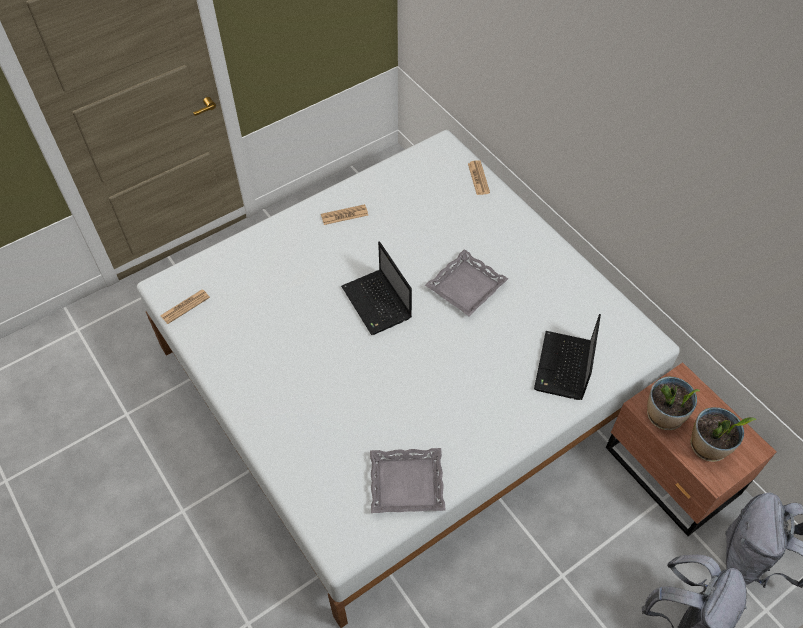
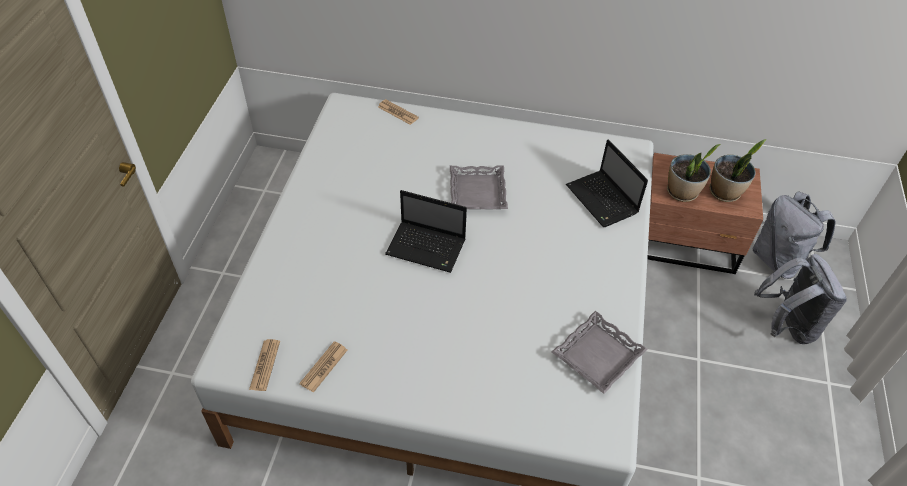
camera: 45 degrees left, 5 degrees down
(344, 215) = (323, 201): newspaper -> newspaper (324, 367)

